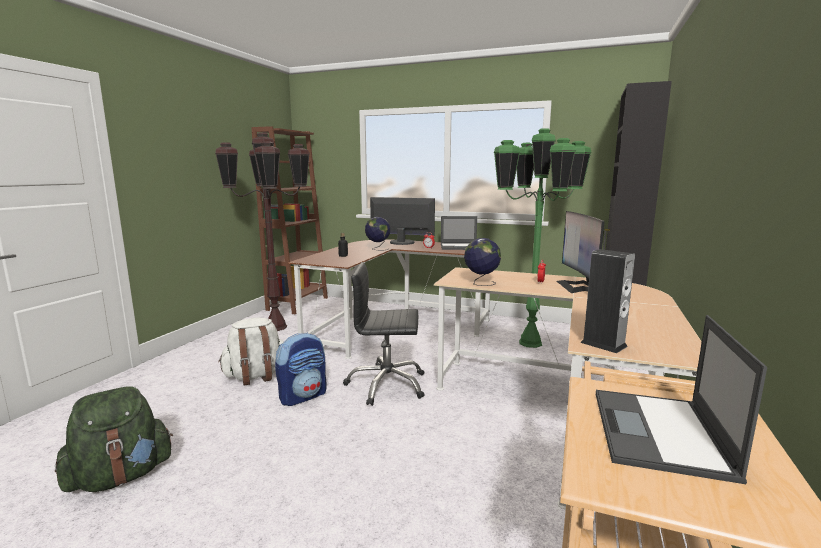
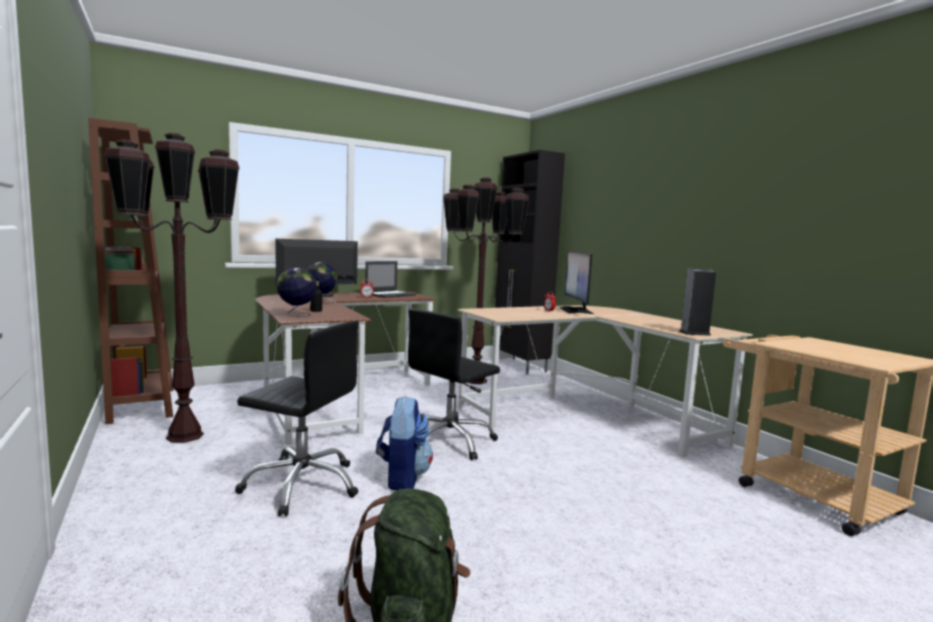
camera: 50 degrees left, 5 degrees down
(256, 376) = (302, 485): white backpack -> black office chair
(481, 283) = (523, 316): globe -> globe (296, 315)
(531, 343) = (476, 381): green floor lamp -> brown floor lamp
(579, 286) = (576, 310): monitor -> monitor turned 45 degrees clockwise
(659, 433) = (835, 350): laptop -> none

